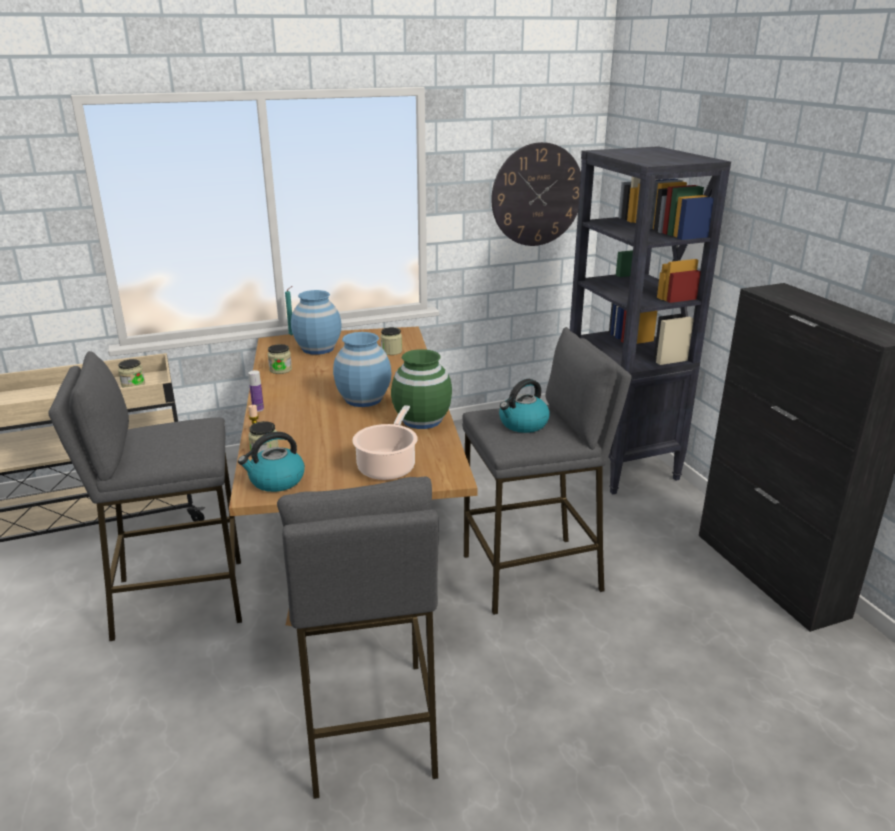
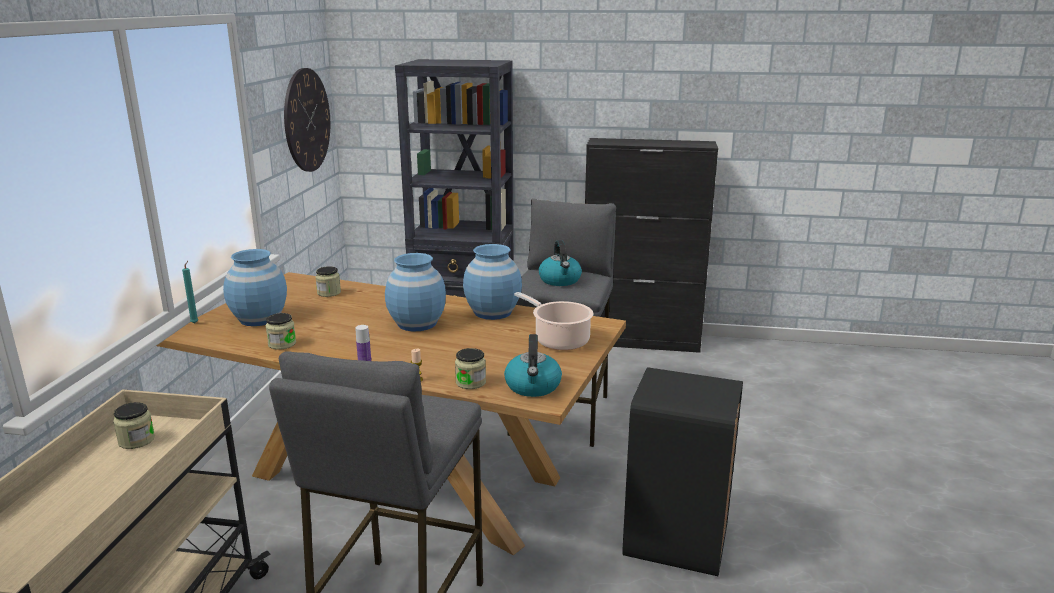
camera: 60 degrees left, 5 degrees down
(367, 726) = (676, 543): grey stool -> black trash can
(422, 420) = (492, 312): green vase -> blue vase

